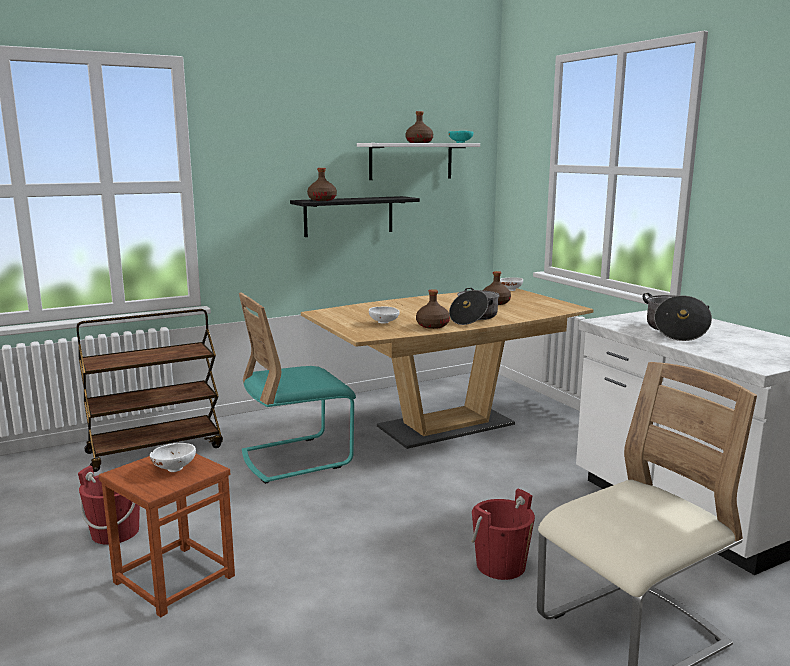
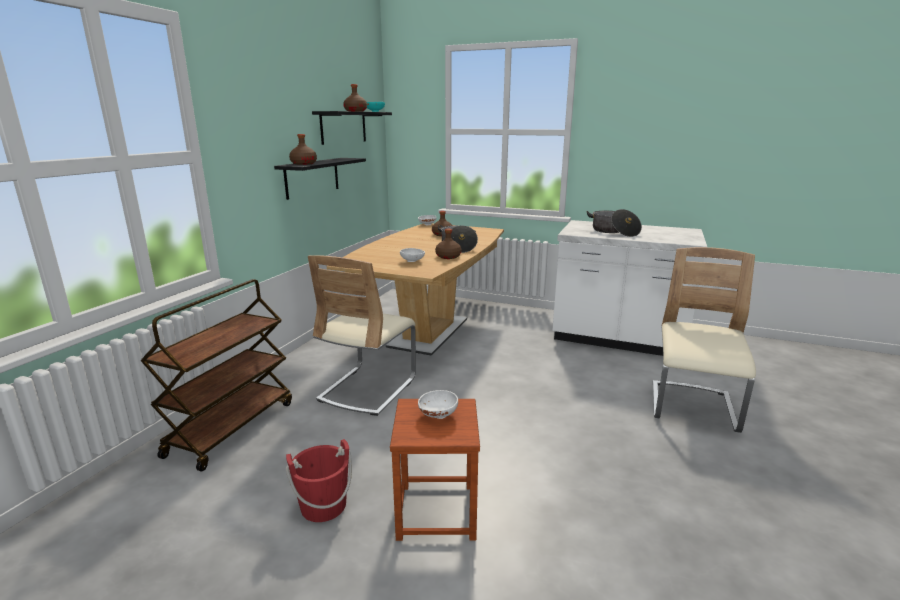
camera: 40 degrees left, 5 degrees up
(296, 458) = (368, 389): turquoise chair -> beige chair
(411, 161) = (343, 127): white shelf -> black shelf
(500, 565) = (593, 402): red bucket -> none

